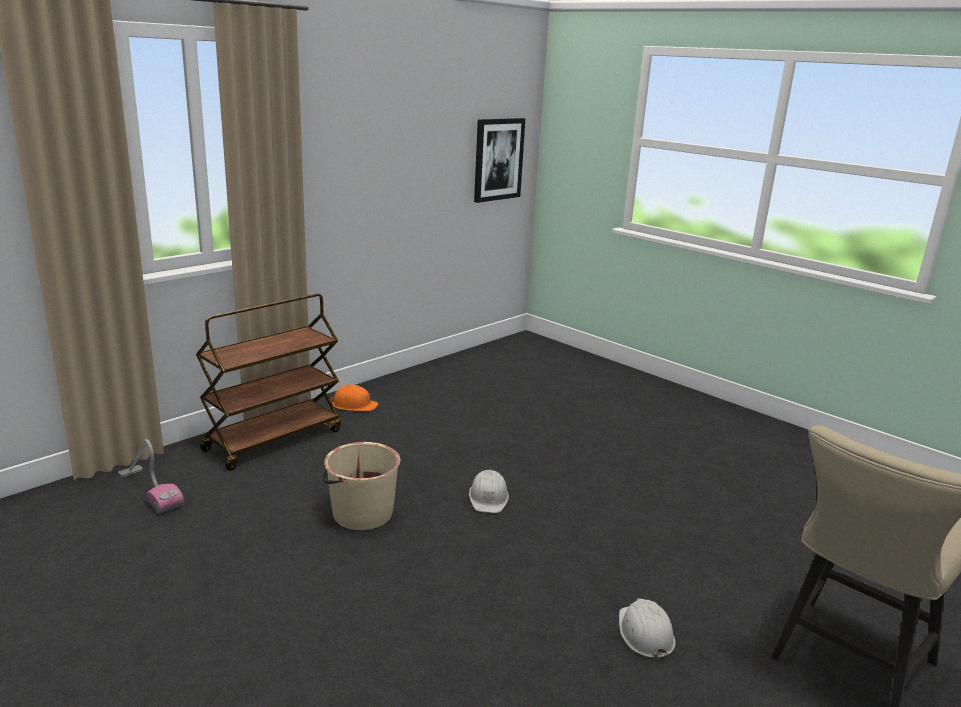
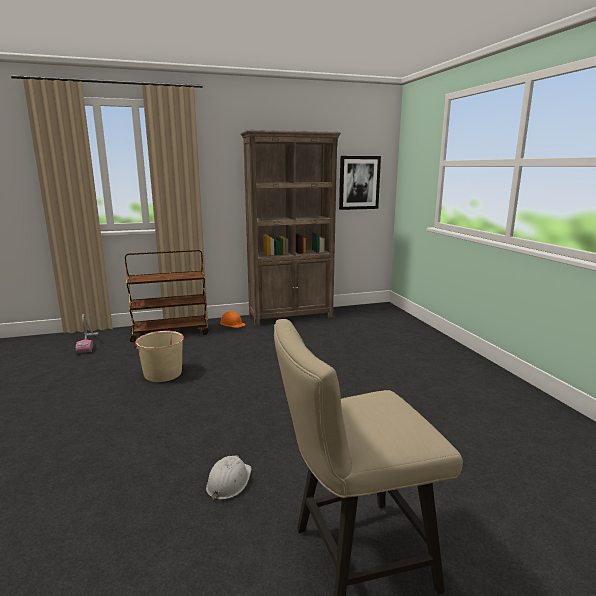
camera: 30 degrees right, 5 degrees down
(427, 377) = (291, 317): none -> brown bookcase
(488, 497) = (240, 381): white hard hat -> none

